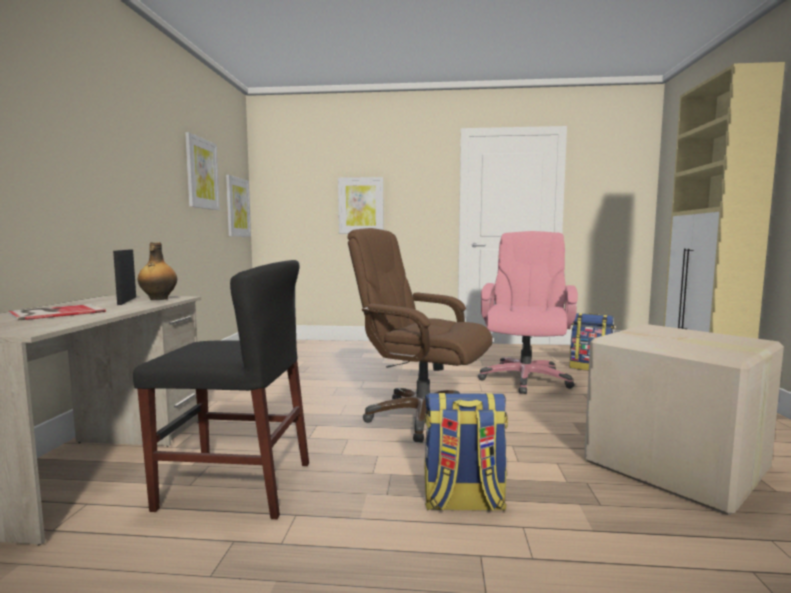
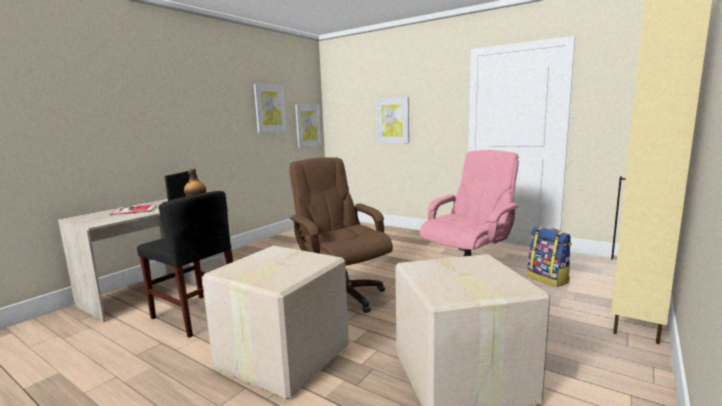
camera: 30 degrees right, 5 degrees up
(463, 502) = (281, 357): backpack -> cardboard box

